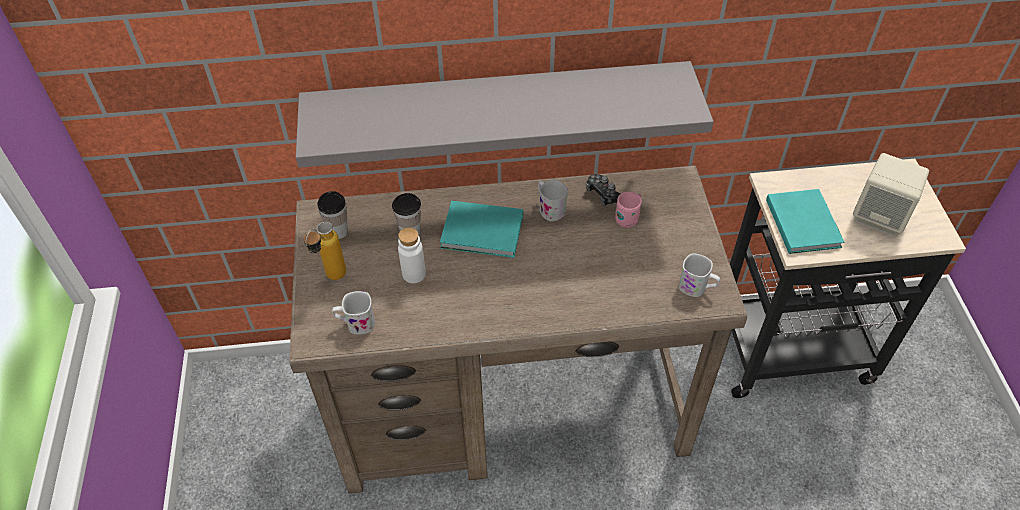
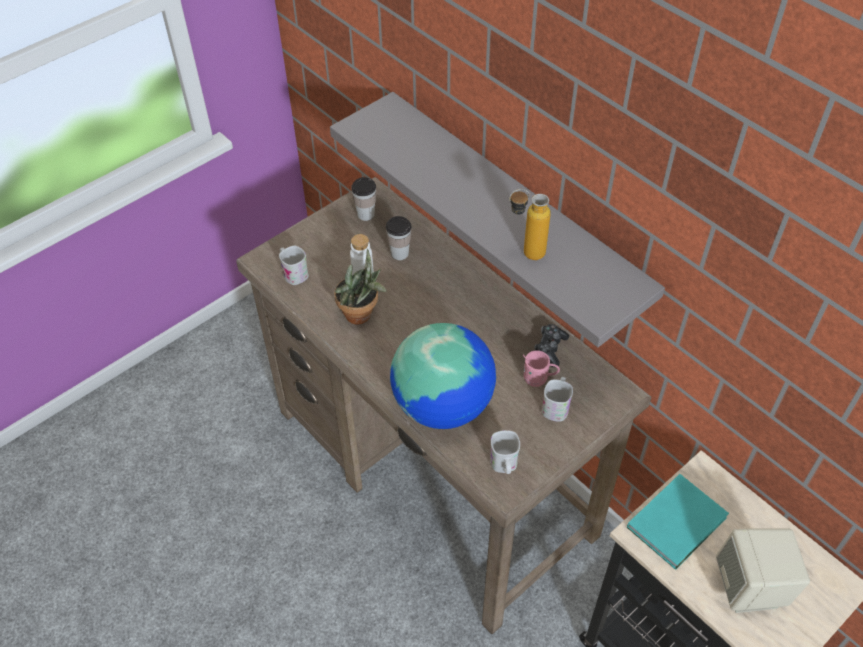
camera: 55 degrees right, 0 degrees up
(331, 279) = (320, 237): bottle -> bottle (525, 254)
(458, 298) = (362, 315): none -> potted plant
(484, 232) = (438, 295): turquoise book -> none
(549, 208) = (500, 321): white mug -> white mug (556, 406)
(606, 294) = (444, 405): none -> globe

